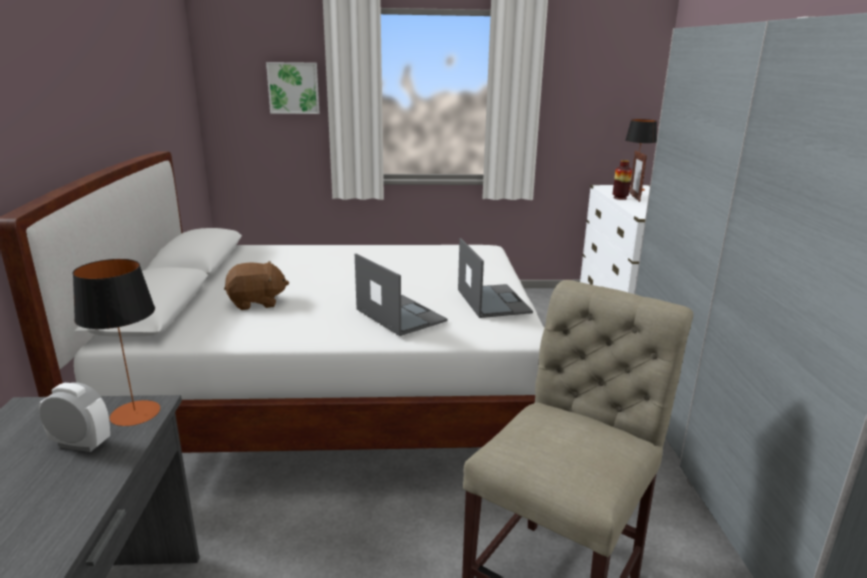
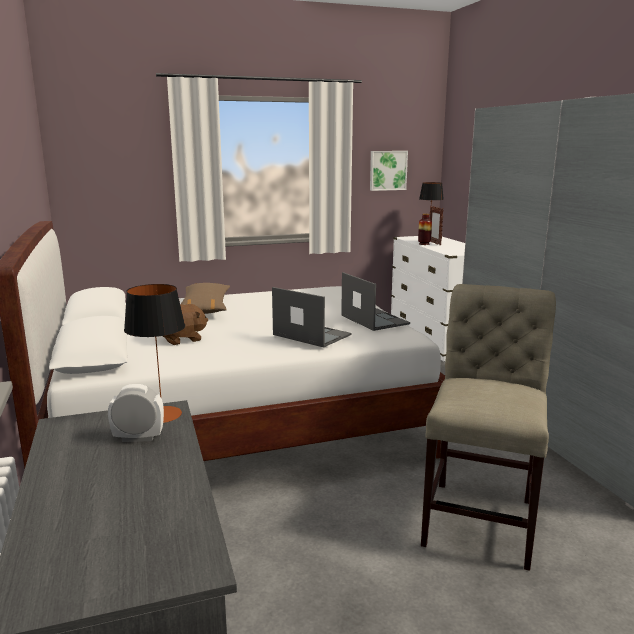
camera: 15 degrees left, 5 degrees down
(293, 88) = (139, 164): picture -> picture (387, 170)
(317, 262) = (205, 308): none -> brown pillow

